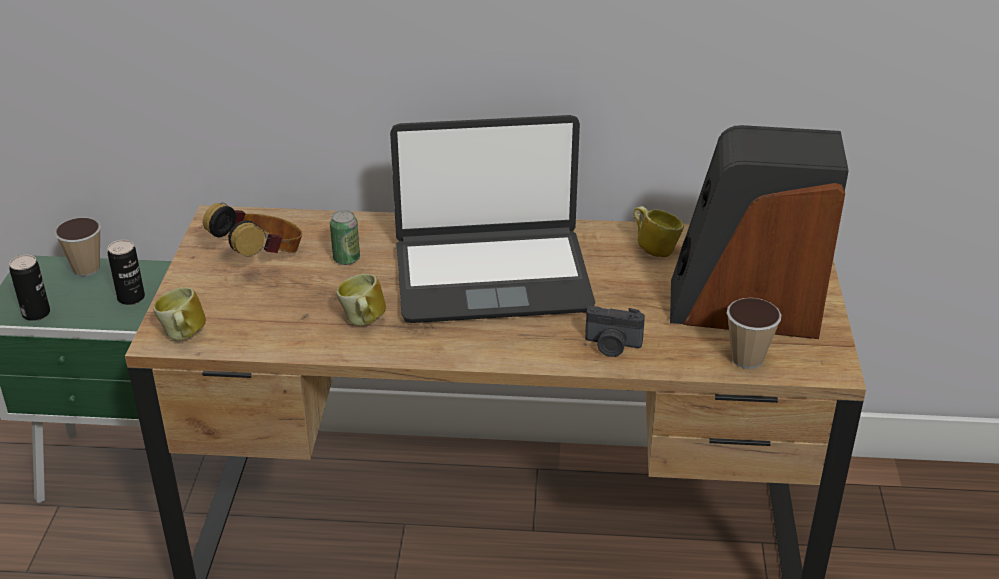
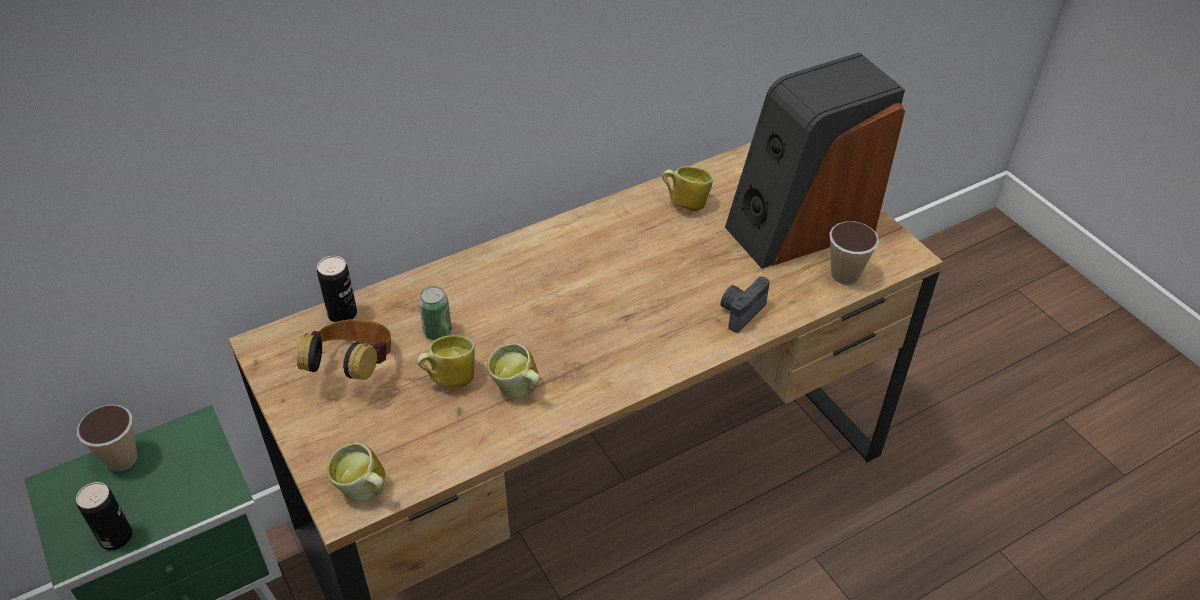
camera: 35 degrees left, 10 degrees up
(131, 298) = (206, 468): can -> can (342, 314)
(321, 292) = (449, 378): none -> mug
(492, 276) = (582, 290): laptop -> none
(612, 346) = (740, 312): camera -> camera turned 150 degrees clockwise

